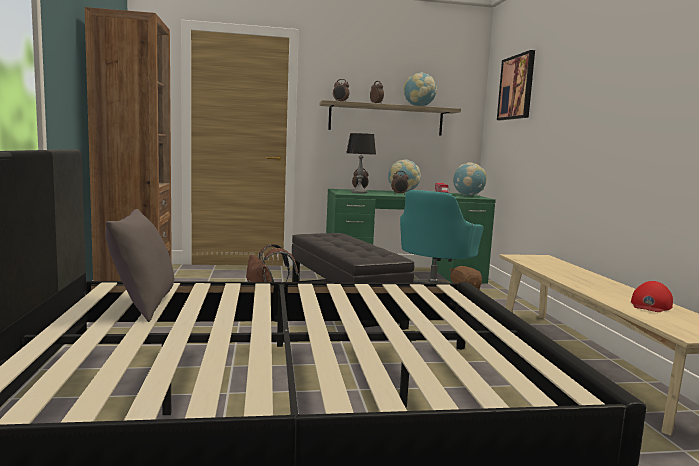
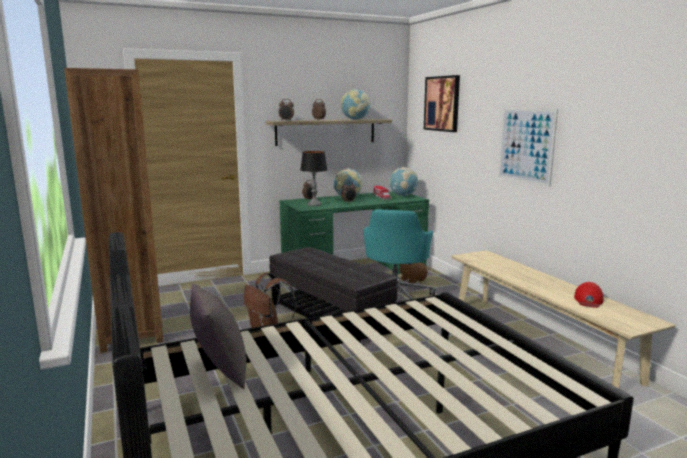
camera: 15 degrees left, 5 degrees up
(597, 118) = (526, 145): none -> picture

